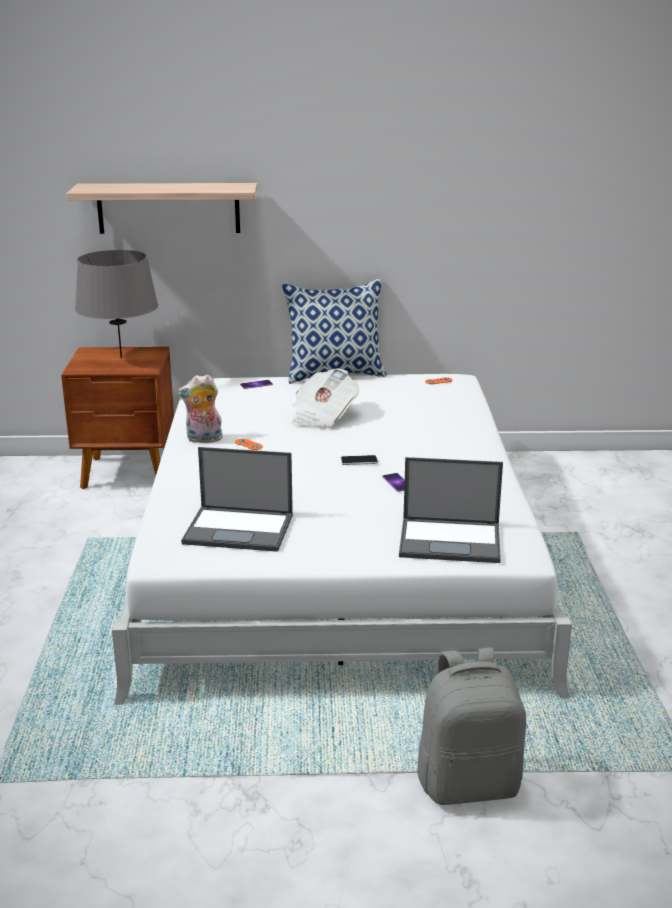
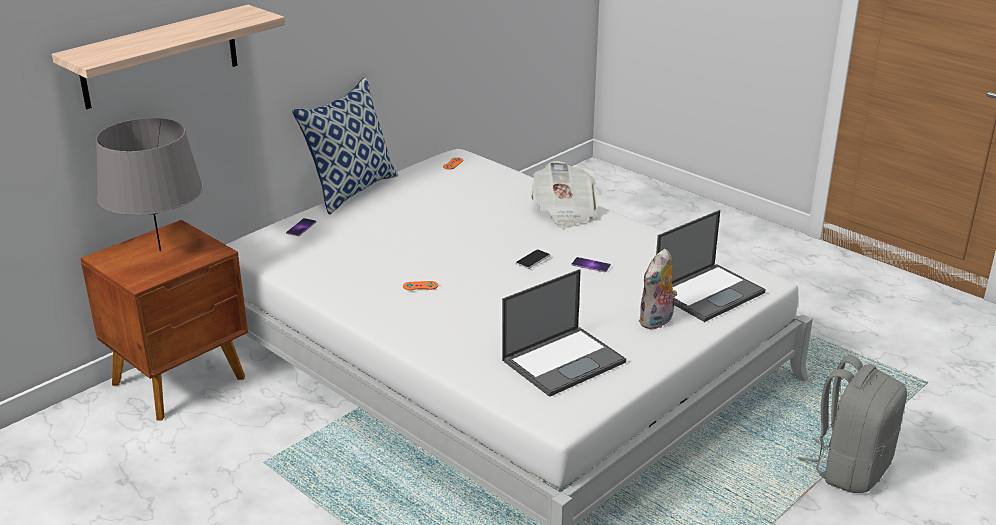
camera: 45 degrees left, 5 degrees up
(203, 440) = (368, 300): plush toy -> plush toy (657, 322)
(322, 417) = (425, 234): newspaper -> newspaper (564, 212)

